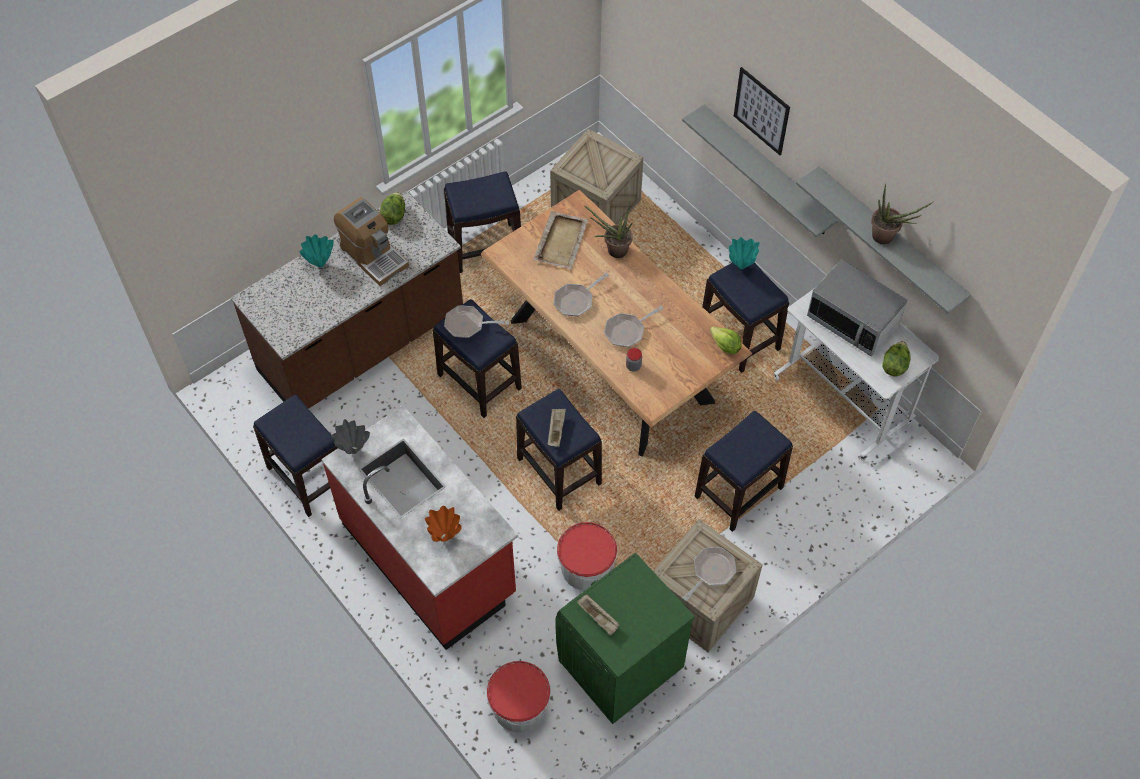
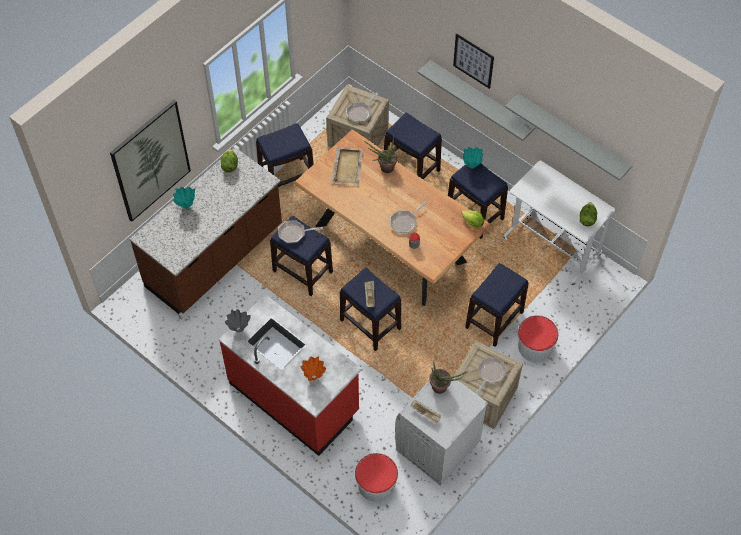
camera: 10 degrees left, 0 degrees up
(273, 191) = (151, 161): none -> picture
(309, 477) = (199, 355): stool -> stool (411, 169)
(373, 256) = (222, 195): coffee machine -> none
(576, 300) = (366, 206): frying pan -> frying pan (360, 112)
(586, 567) = (402, 386): bucket -> bucket (534, 347)
(620, 664) = (437, 446): green washing machine -> white washing machine
(852, 321) = (554, 193): microwave -> none
(887, 238) = (571, 136): potted plant -> potted plant (442, 388)

